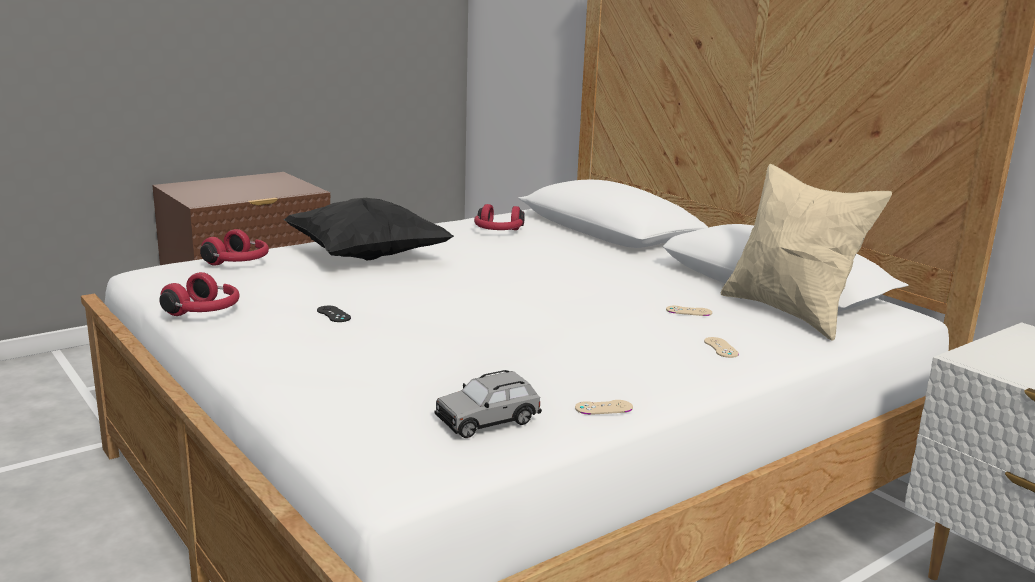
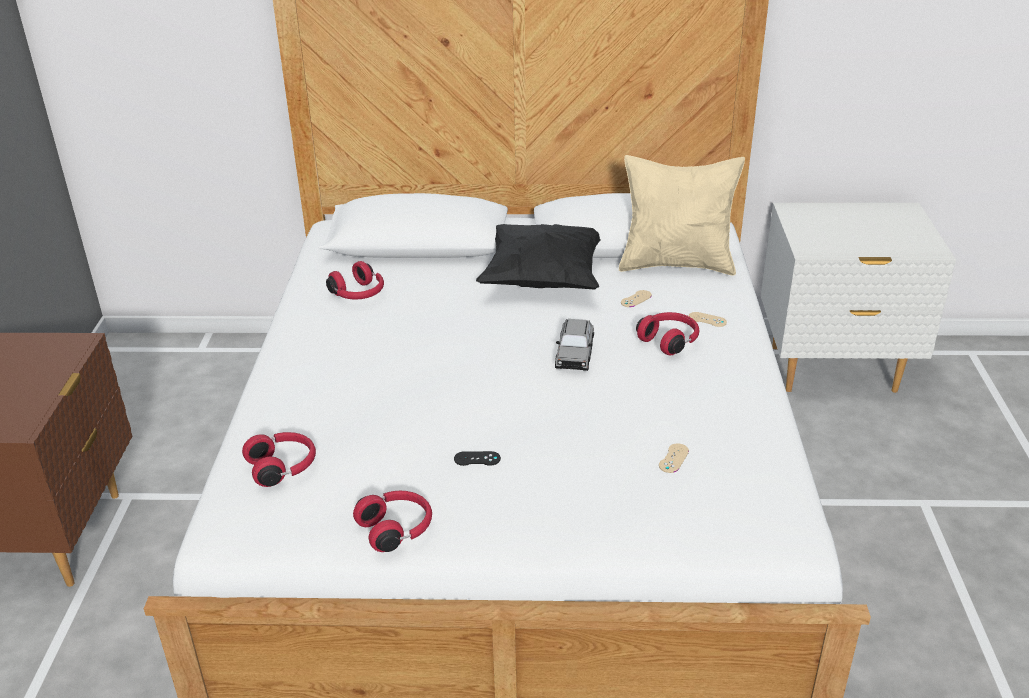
camera: 50 degrees left, 15 degrees up
(367, 257) = (346, 388): black pillow -> black pillow (543, 279)
(487, 420) = (745, 464): grey toy car -> grey toy car (574, 355)
(603, 408) = (760, 409): beige game controller -> beige game controller (673, 458)
(644, 339) = (669, 341): none -> red headphones

